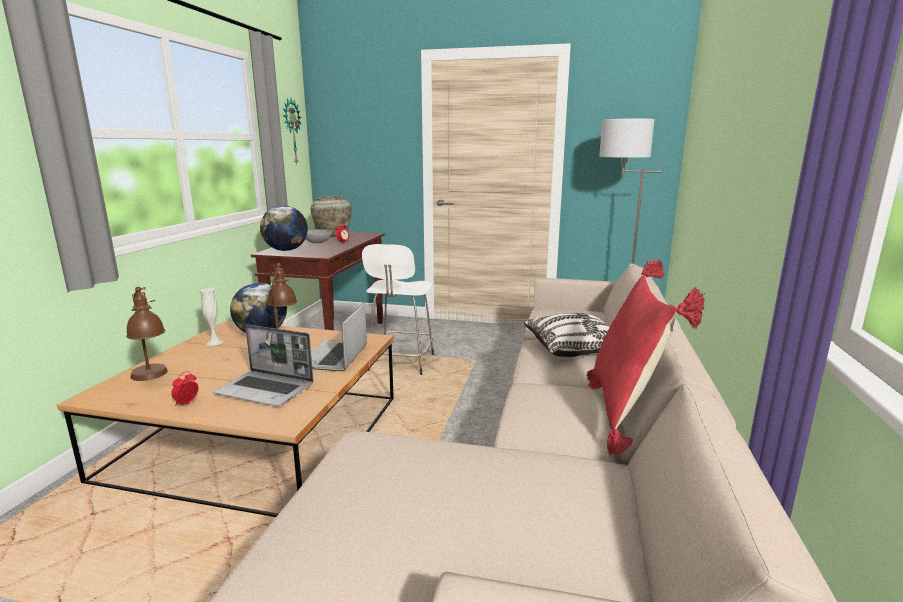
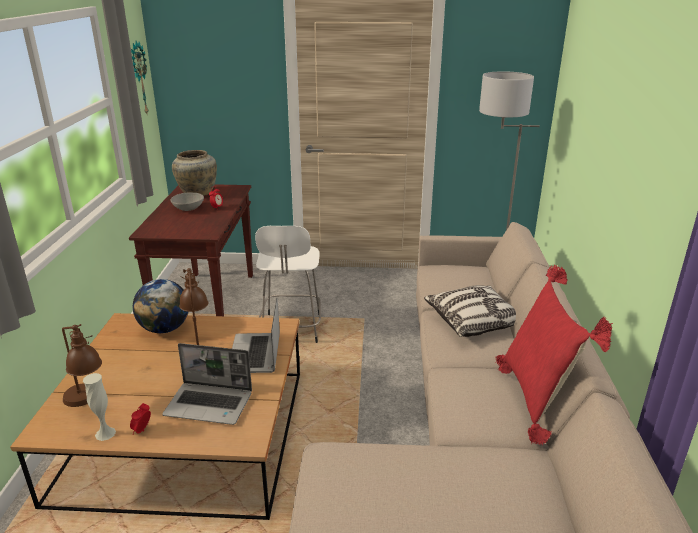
camera: 10 degrees left, 10 degrees up
(214, 342) = (122, 346): white vase -> white vase (105, 433)
(286, 250) = (163, 227): globe -> none

